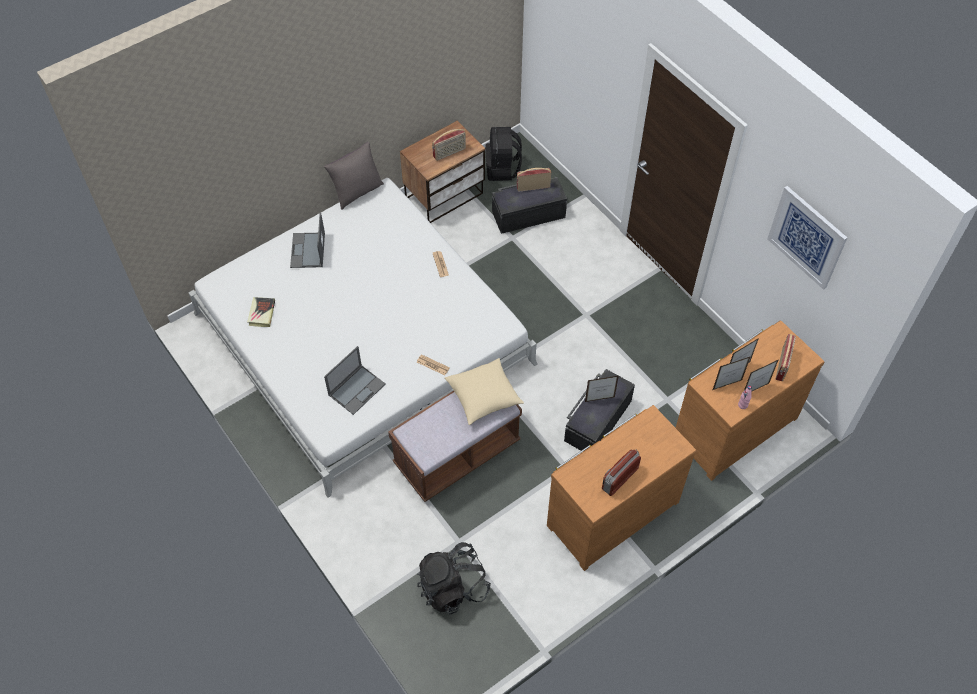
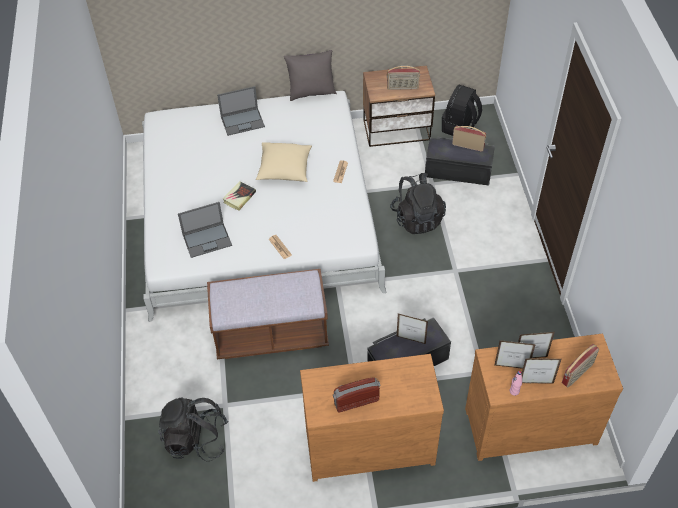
camera: 30 degrees right, 5 degrees down
(262, 313) = (176, 154): book -> book (239, 197)
(308, 251) = (243, 121): laptop -> laptop turned 135 degrees counterclockwise
(484, 397) = (300, 289): beige pillow -> beige pillow (284, 170)
(520, 278) = (417, 218): none -> black backpack
(807, 237) = (639, 250): picture -> none

